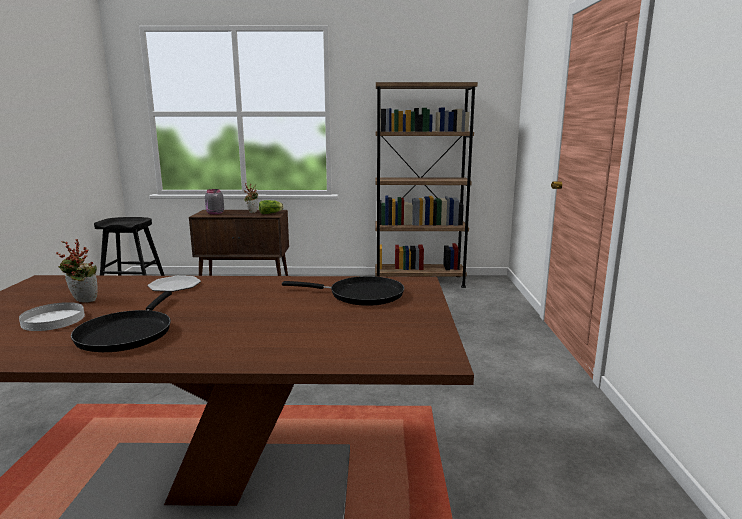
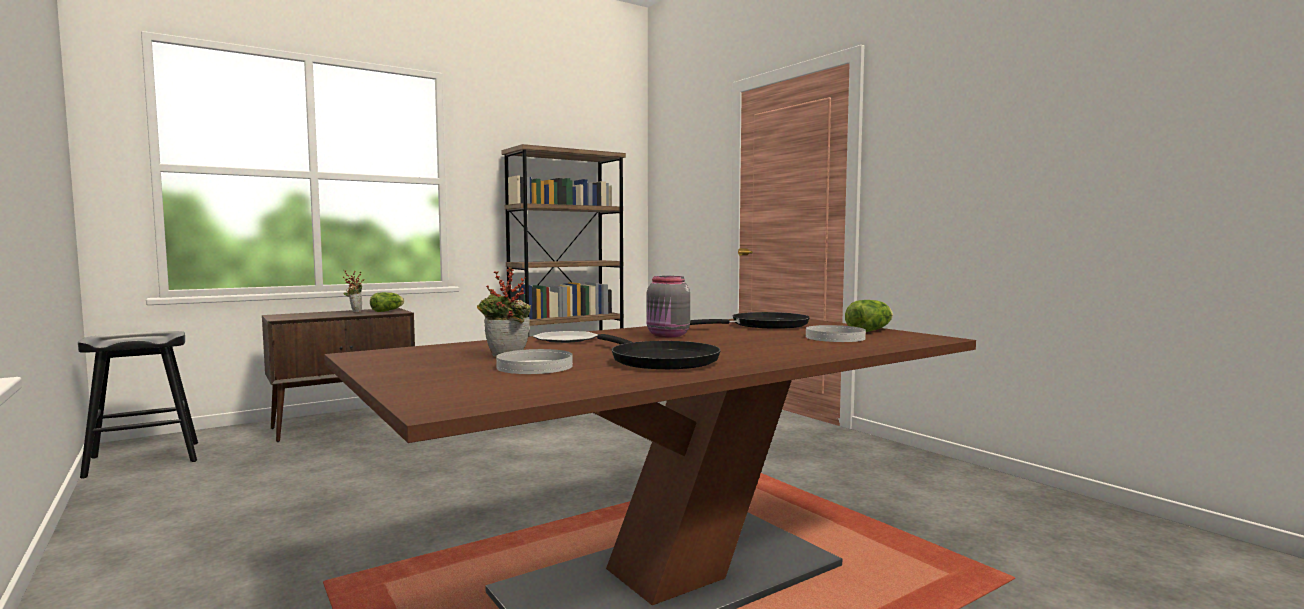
camera: 35 degrees left, 10 degrees down
(214, 213) = (300, 316): grey jar -> grey jar (668, 335)
(350, 331) = (835, 337): none -> white plate
(422, 327) = (871, 330): none -> lettuce

